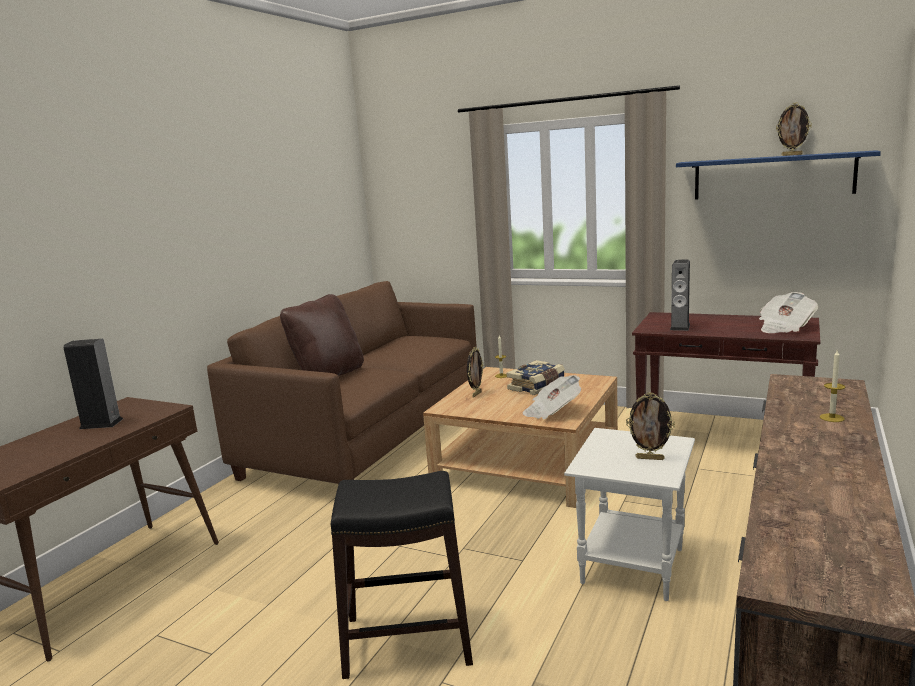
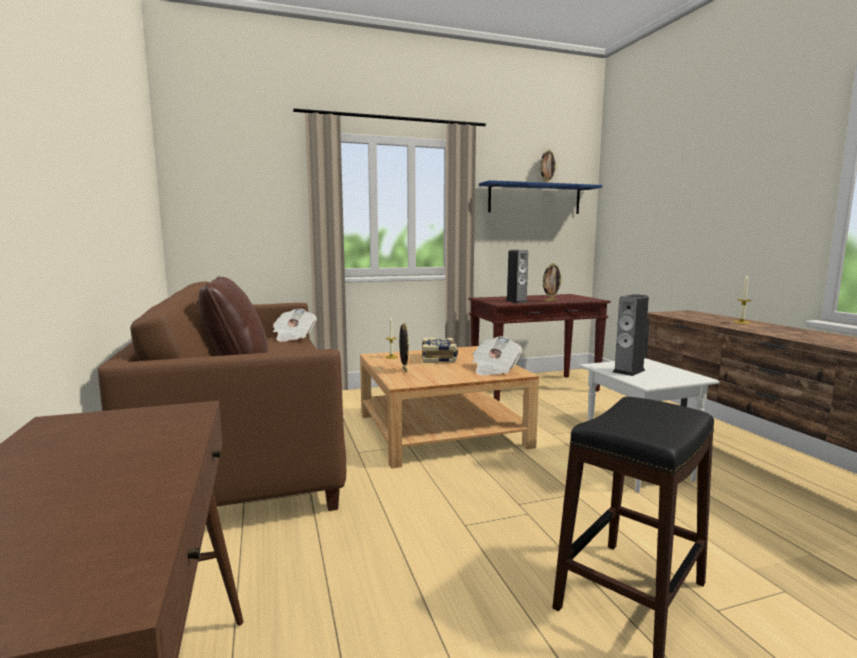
camera: 45 degrees left, 5 degrees down
(101, 423) = (92, 452): speaker -> speaker (628, 371)
(650, 458) = (662, 371): picture frame -> picture frame (550, 301)
(784, 328) = (573, 297): newspaper -> newspaper (293, 337)

